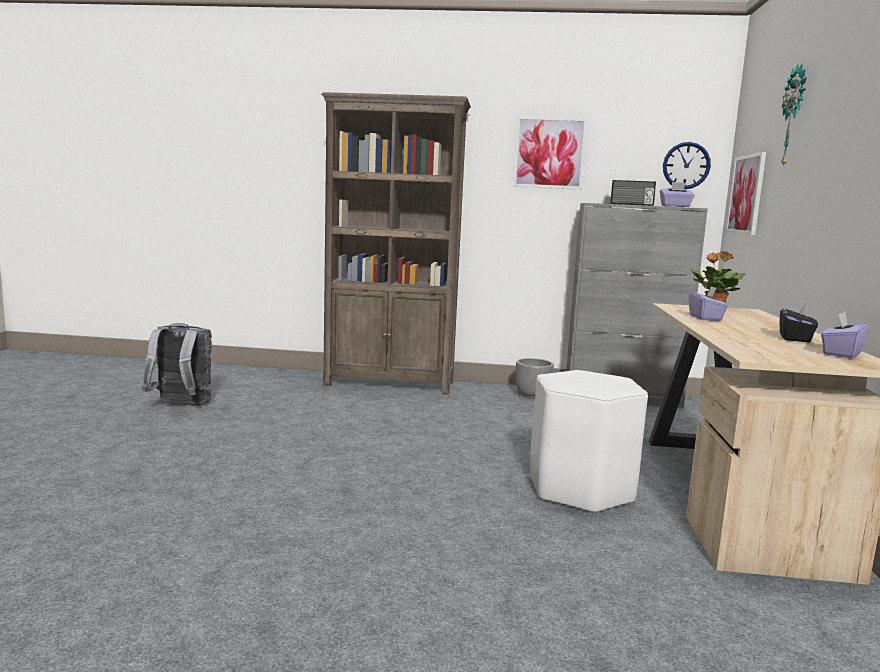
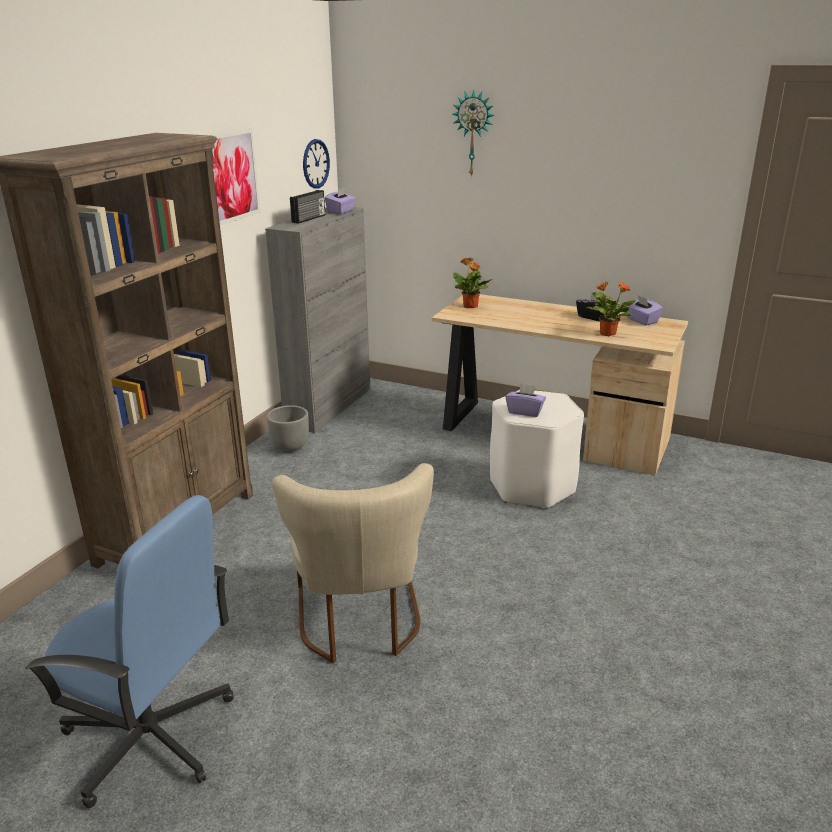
camera: 70 degrees left, 15 degrees up
(181, 406) = (151, 737): grey backpack -> blue office chair
(302, 440) = (360, 623): none -> beige chair
(705, 318) = (512, 319): purple tissue box -> purple tissue box (525, 411)
(744, 341) = (607, 333): none -> potted plant
(746, 194) = (392, 190): picture -> none

